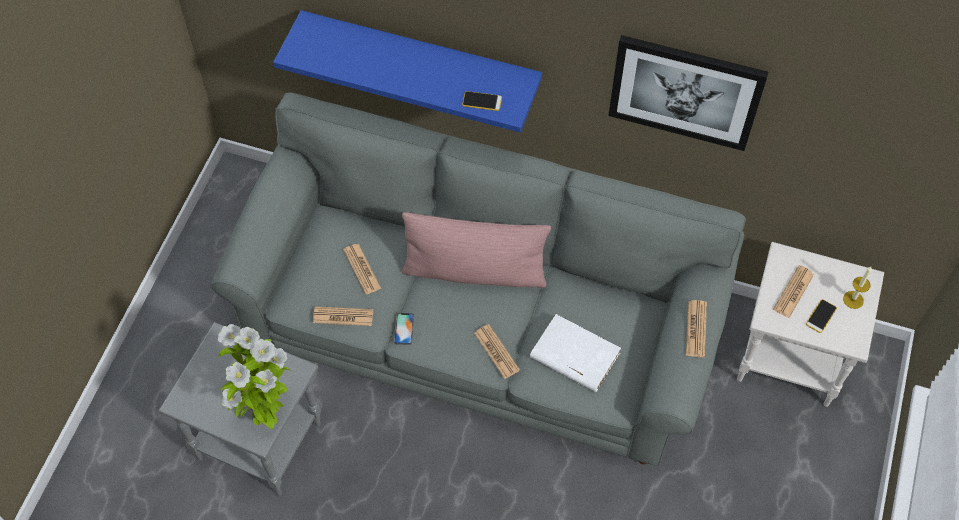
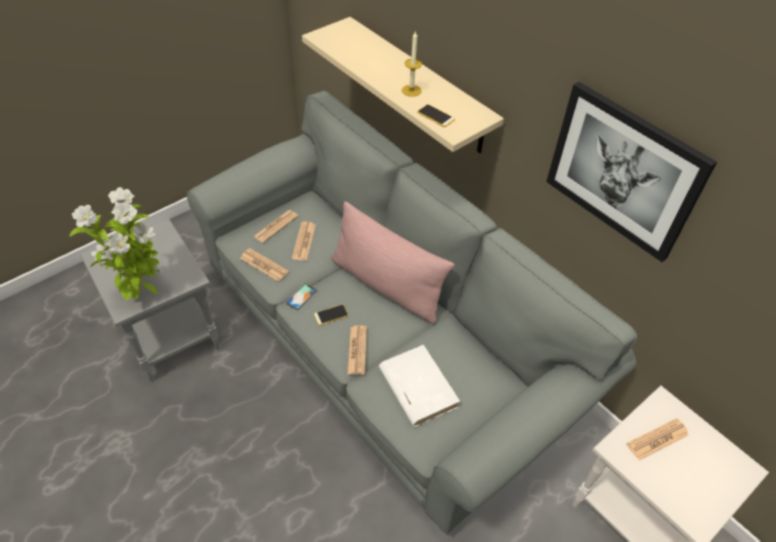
camera: 30 degrees right, 10 degrees down
(420, 59) = (419, 85): blue shelf -> beige shelf
(696, 329) = (533, 415): newspaper -> newspaper (276, 226)
(821, 316) = (674, 477): phone -> phone (331, 315)
(853, 300) = (719, 480): candle -> candle (411, 90)

